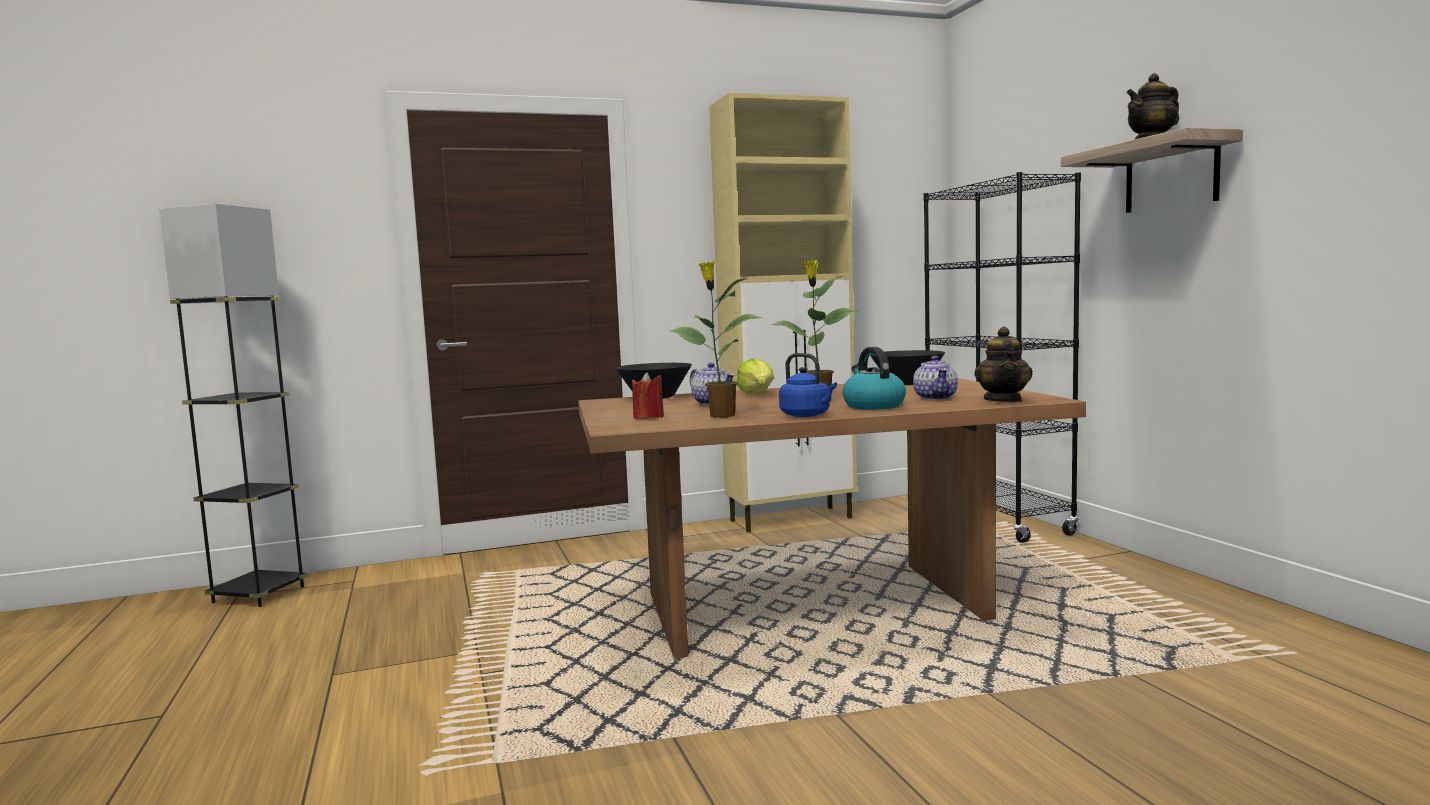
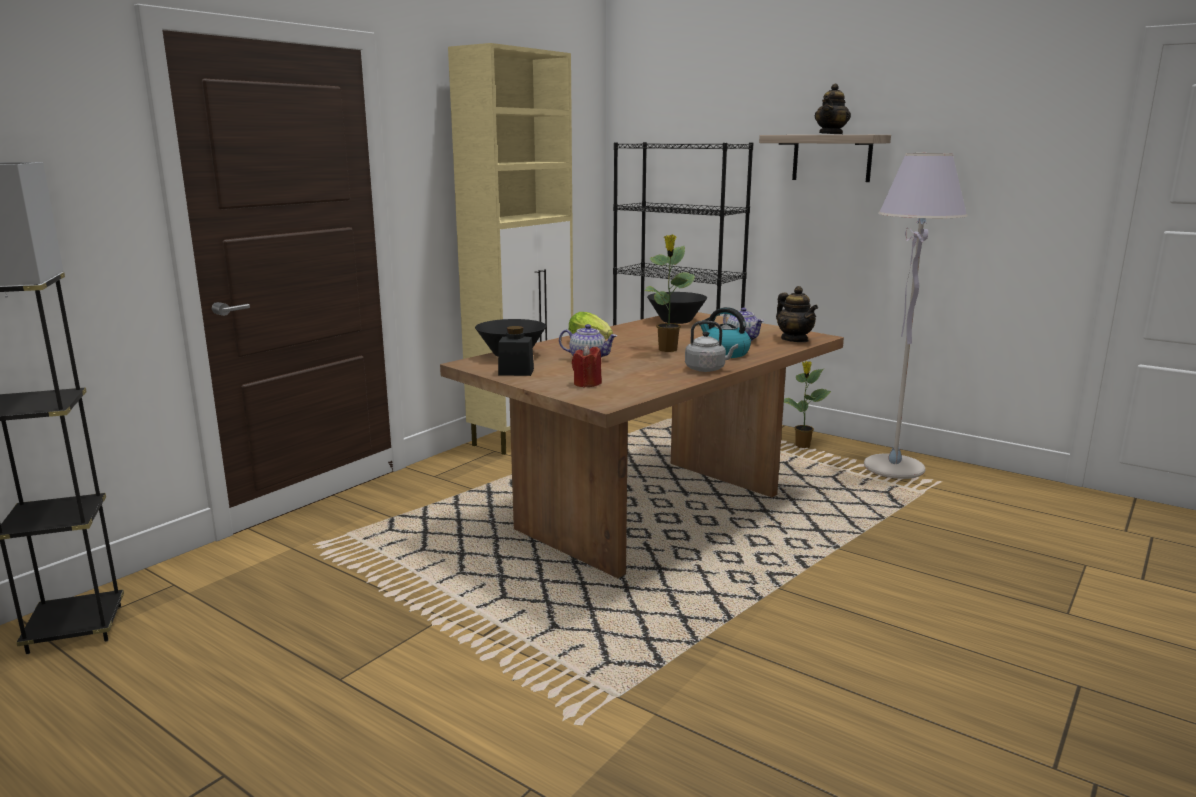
camera: 35 degrees left, 10 degrees up
(618, 407) = (516, 372): none -> black jar
(720, 415) = (641, 376): potted plant -> potted plant (802, 446)
(807, 415) = (707, 369): blue kettle -> grey kettle
(1234, 623) = (894, 468): none -> grey floor lamp

